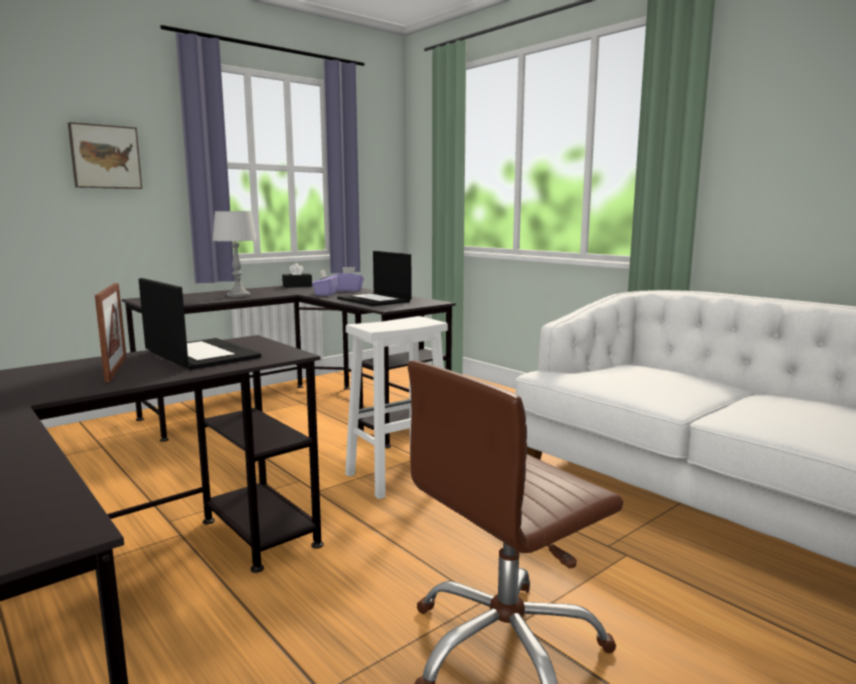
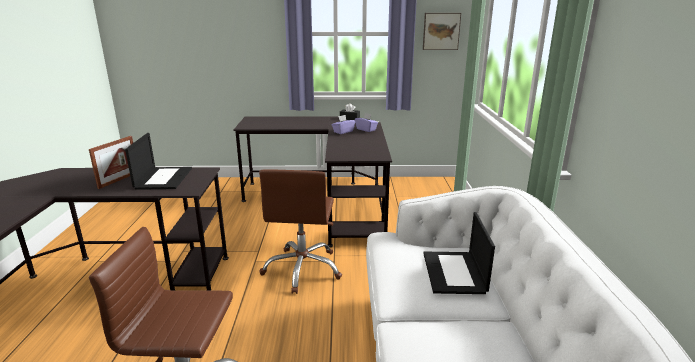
camera: 40 degrees right, 10 degrees up
(105, 157) = (244, 32): picture -> picture (441, 31)
(238, 295) = (297, 124): grey table lamp -> none
(375, 300) = (351, 146): laptop -> laptop (454, 273)
(397, 476) = (303, 269): white stool -> brown office chair

